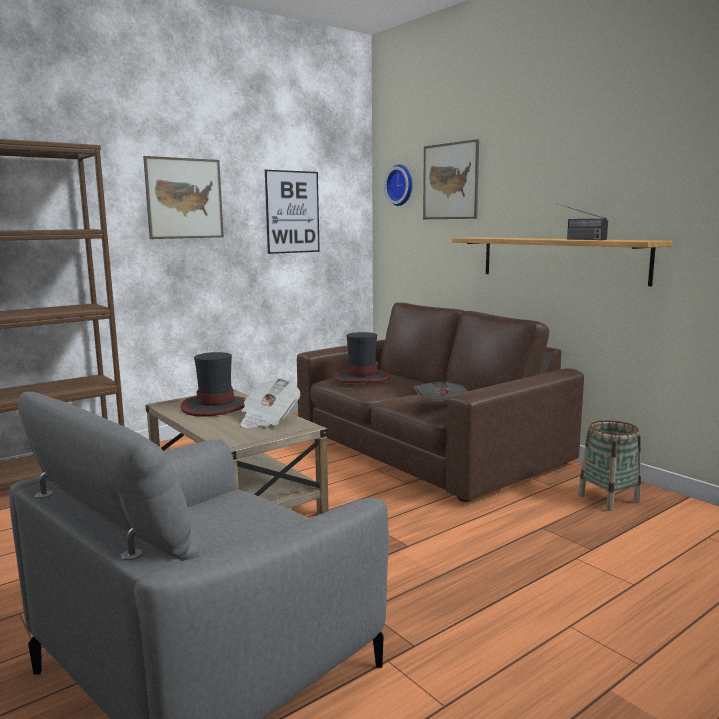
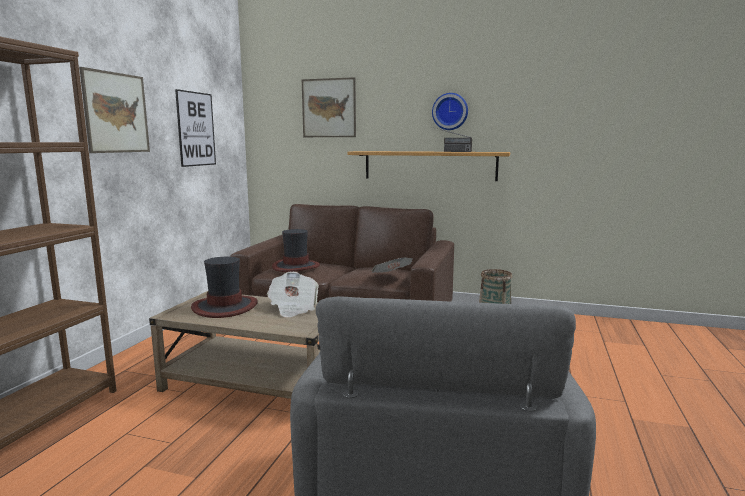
camera: 35 degrees left, 0 degrees up
(401, 185) = (277, 109): wall clock -> wall clock (450, 111)

